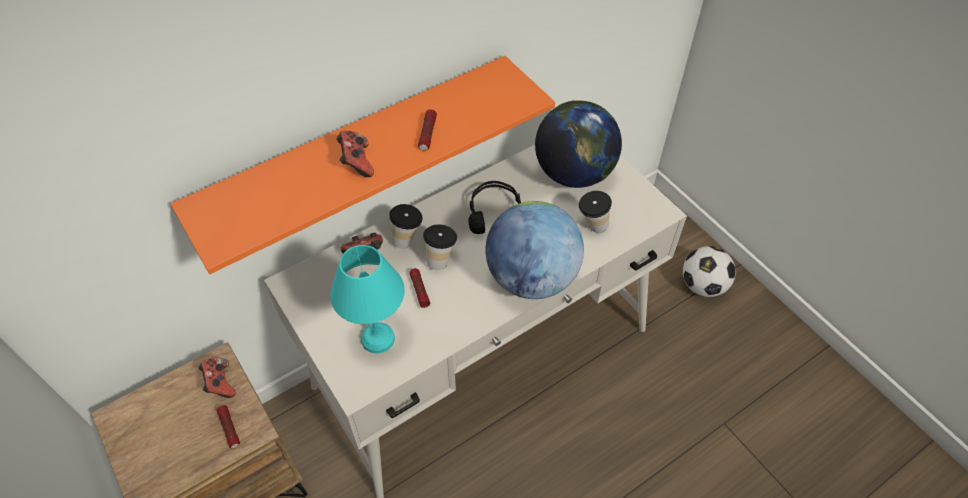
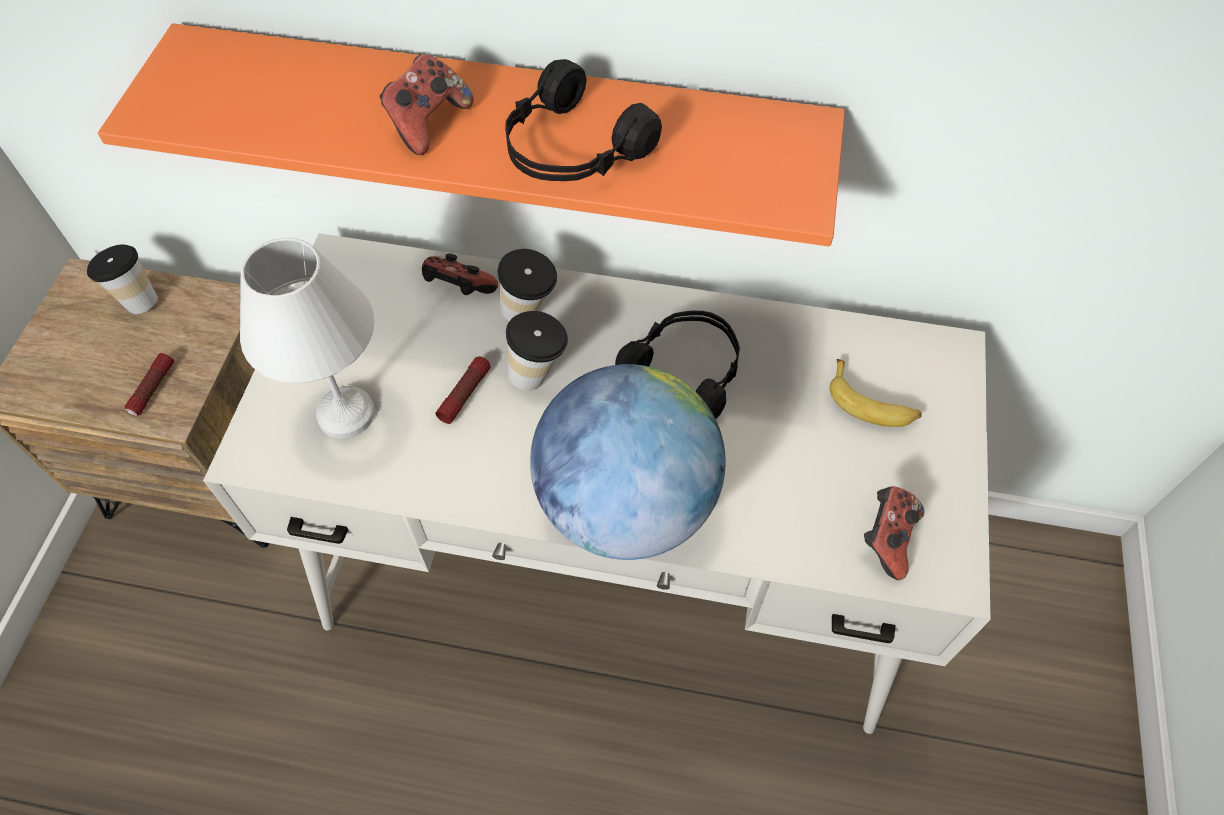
camera: 45 degrees right, 5 degrees up
(220, 383) = (201, 328): game controller -> game controller (887, 539)
(376, 339) = (343, 413): turquoise table lamp -> white table lamp
(427, 134) = (571, 150): flashlight -> black headphones
(574, 174) = (871, 403): globe -> banana
(591, 226) = (804, 504): cup -> cup (137, 300)
(703, 285) = (1038, 752): football -> none

